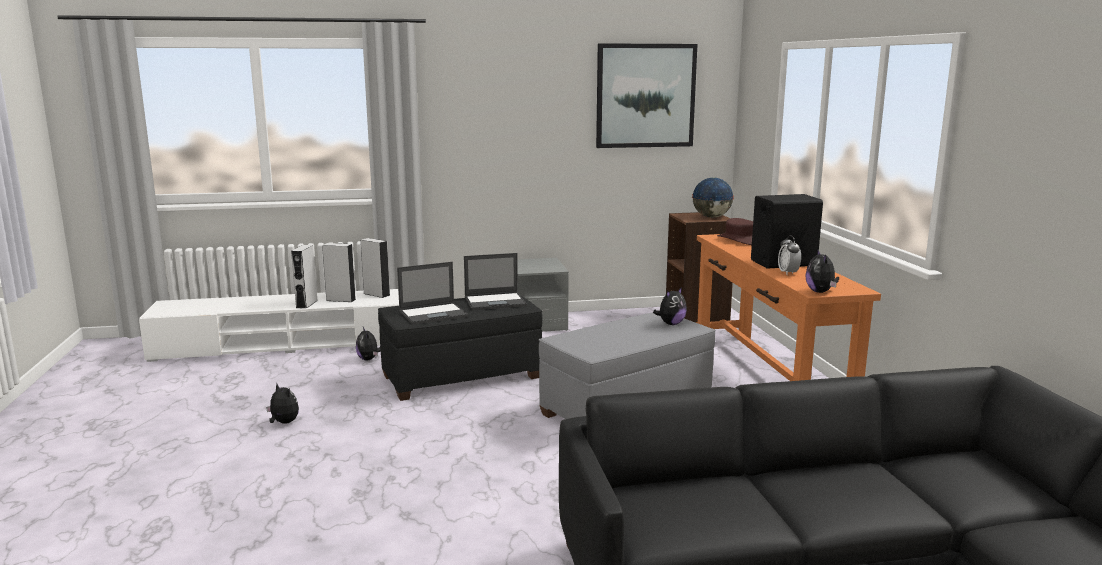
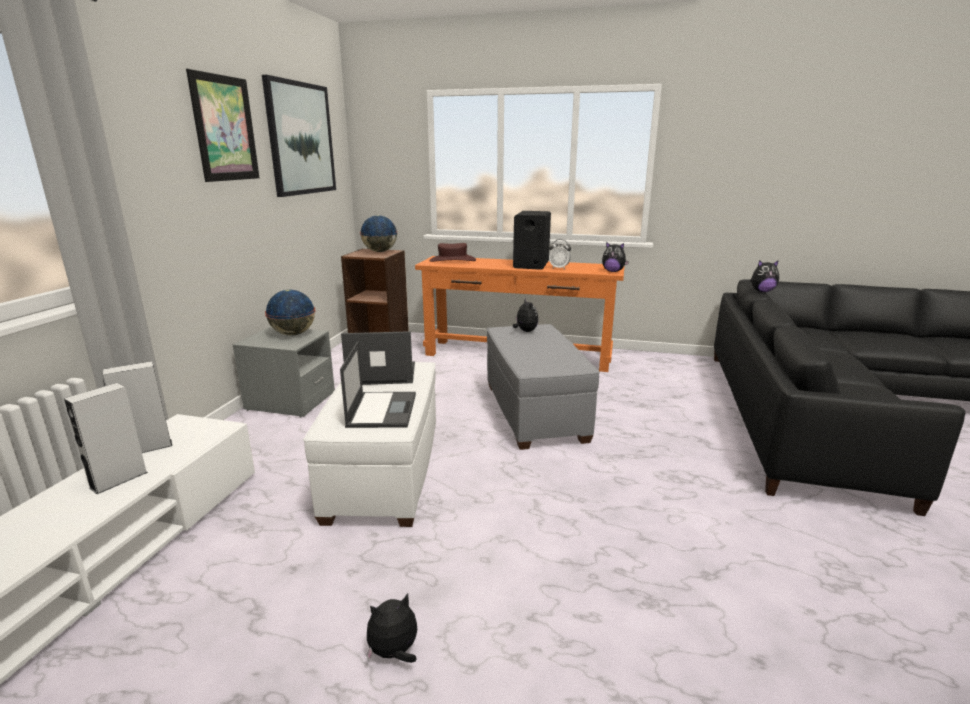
camera: 65 degrees left, 5 degrees up
(306, 304) = (81, 515): grey speaker -> none
(369, 359) = (242, 528): plush toy -> plush toy (762, 291)
(462, 377) = (384, 472): black ottoman -> white ottoman
(496, 302) = (380, 374): laptop -> laptop turned 105 degrees counterclockwise
(540, 91) = (225, 128): none -> picture
(546, 266) = (293, 334): none -> globe

